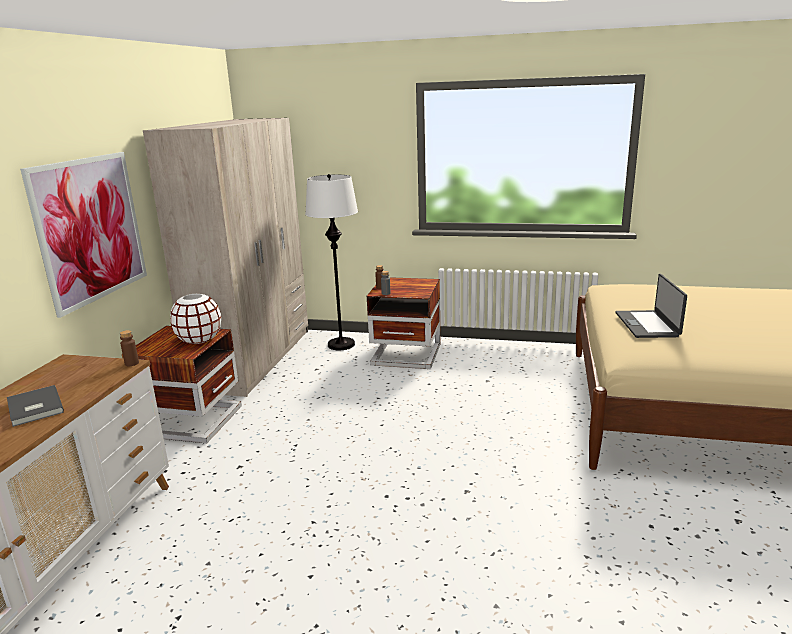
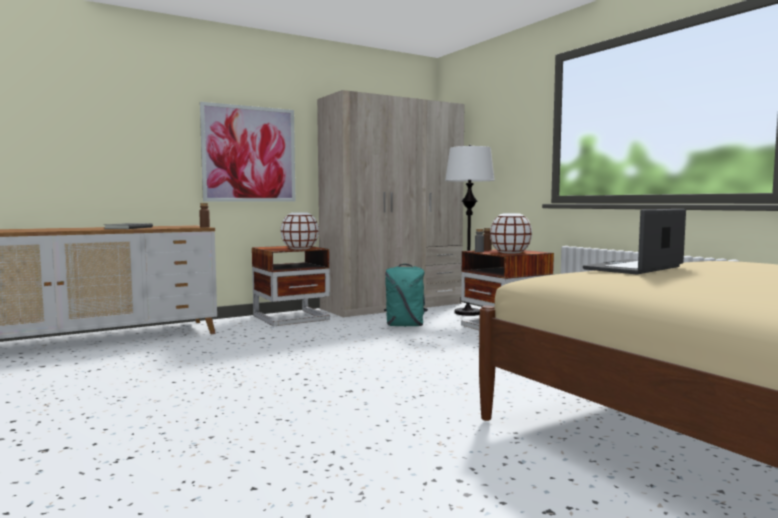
camera: 45 degrees right, 15 degrees down
(329, 385) = (405, 325): none -> turquoise backpack
(412, 288) = (510, 252): none -> white vase

